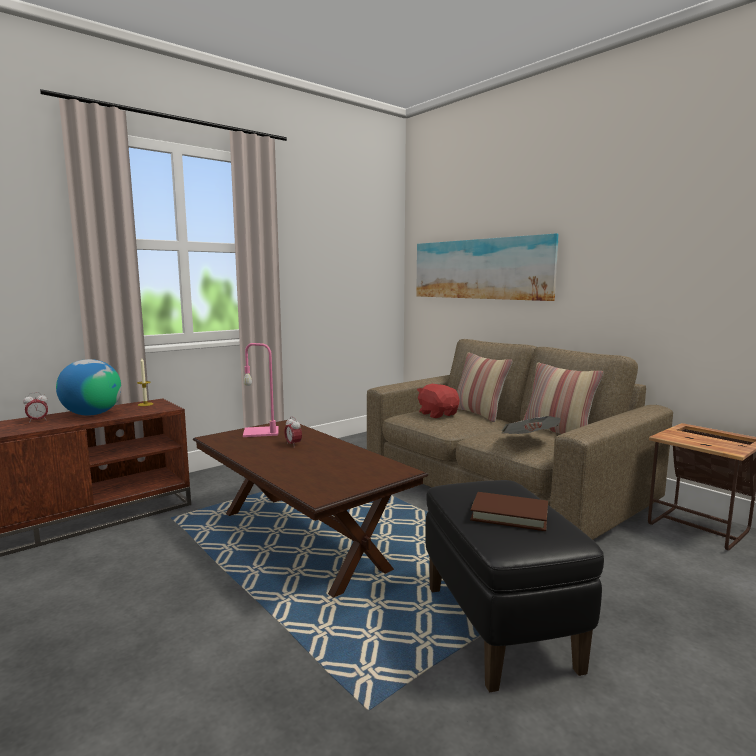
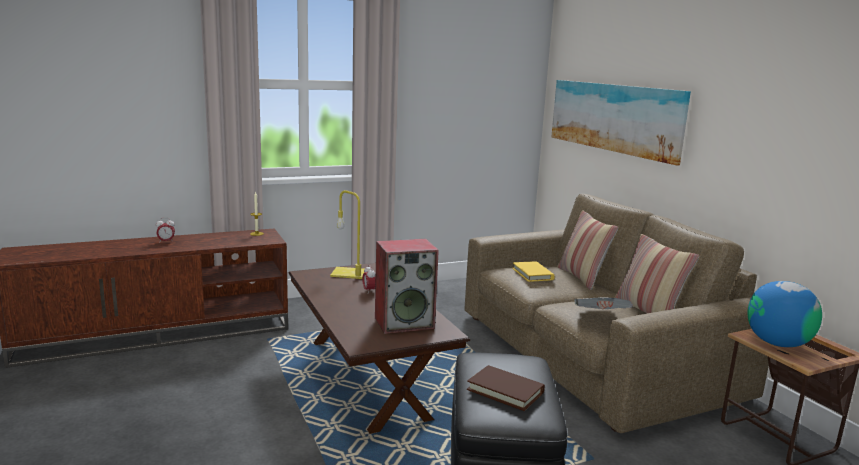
camera: 15 degrees right, 5 degrees up
(92, 414) = (209, 239): globe -> globe (777, 343)
(262, 432) = (350, 273): pink table lamp -> yellow table lamp
(351, 468) = (404, 323): none -> speaker
(438, 414) = (532, 274): red plush toy -> yellow book

